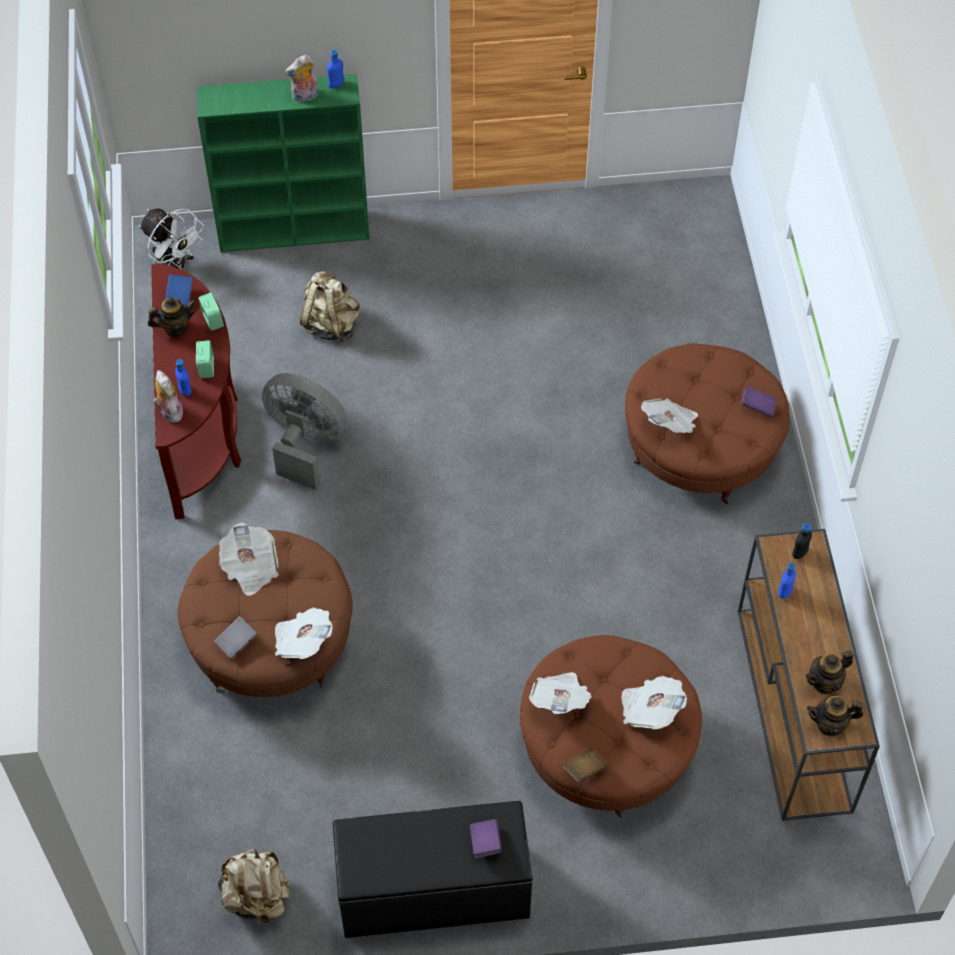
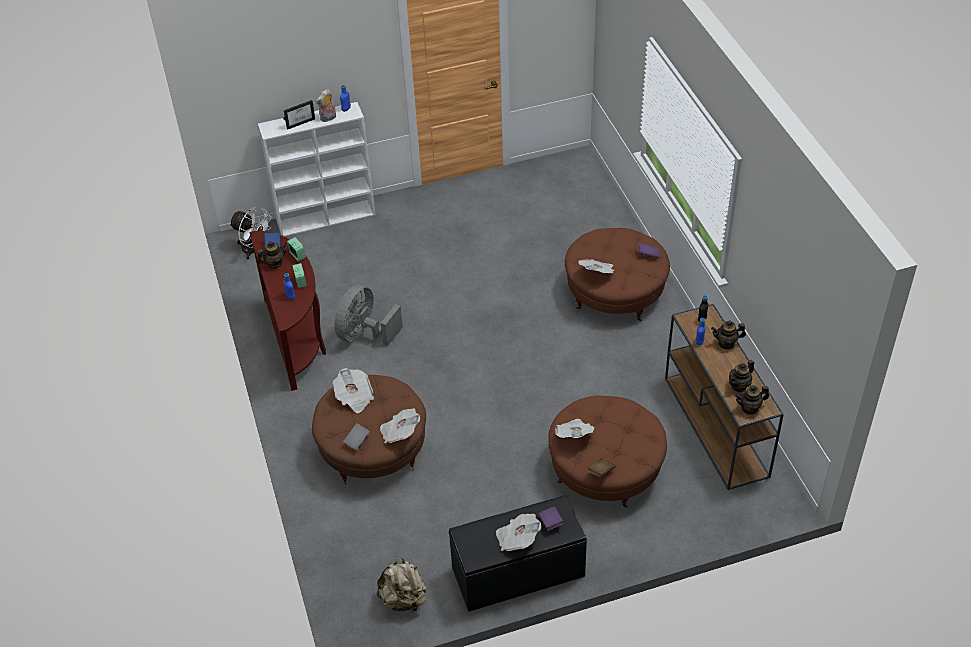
camera: 10 degrees left, 10 degrees down
(169, 411) = (283, 310): plush toy -> none
(261, 95) = (300, 122): none -> picture frame
(295, 230) = (327, 217): green bookcase -> white bookcase
(304, 444) = (365, 334): grey fan -> grey fan turned 75 degrees counterclockwise
(331, 324) = (364, 265): beige backpack -> none
(650, 709) = (632, 430): newspaper -> newspaper (517, 539)
(825, 604) = (726, 343): none -> teapot

